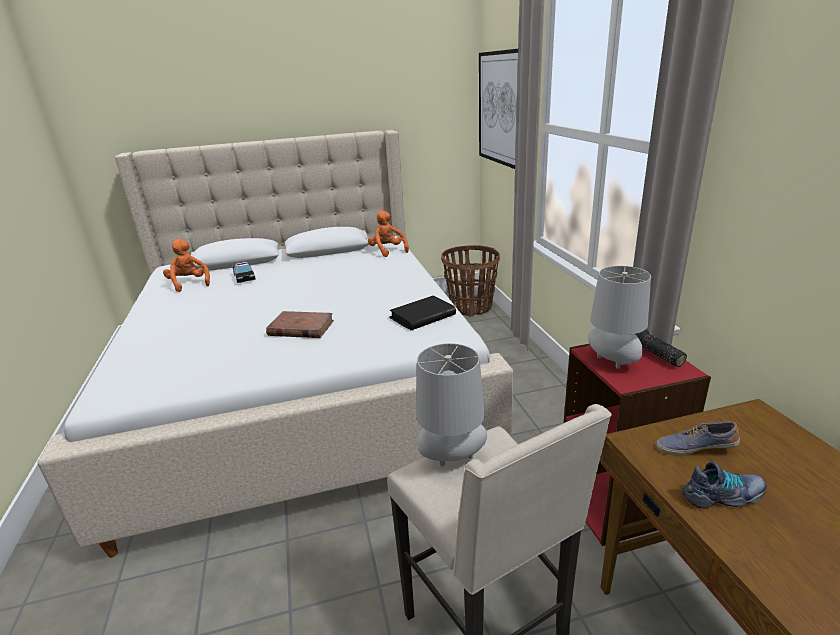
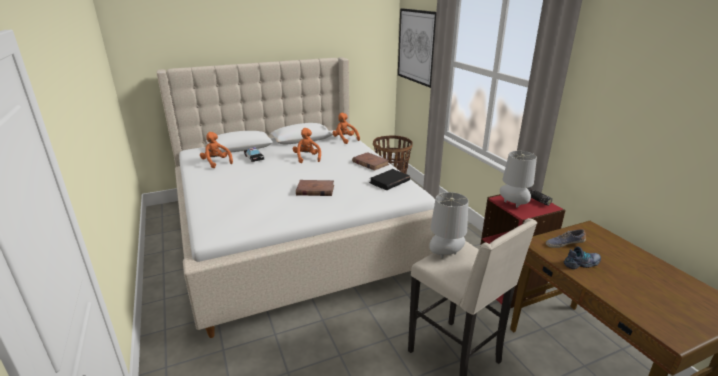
camera: 10 degrees left, 0 degrees up
(318, 278) = (307, 158): none -> orange plush toy
(407, 286) = (370, 163): none -> brown book

